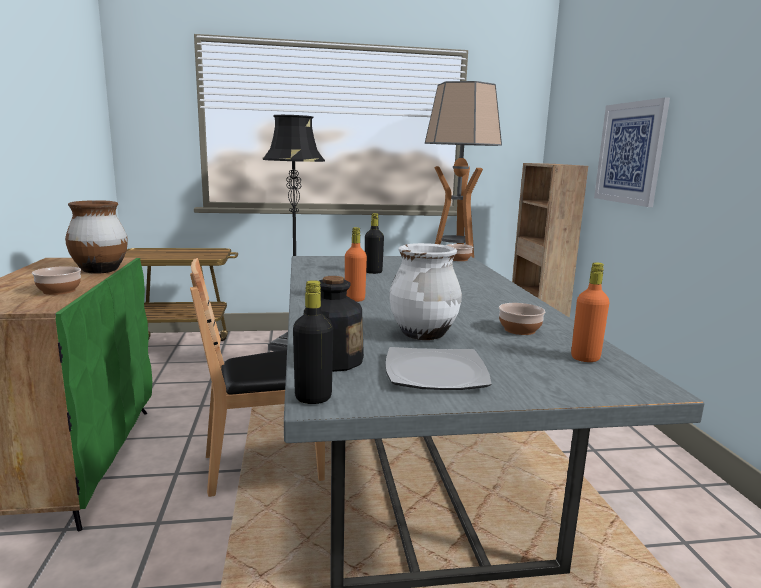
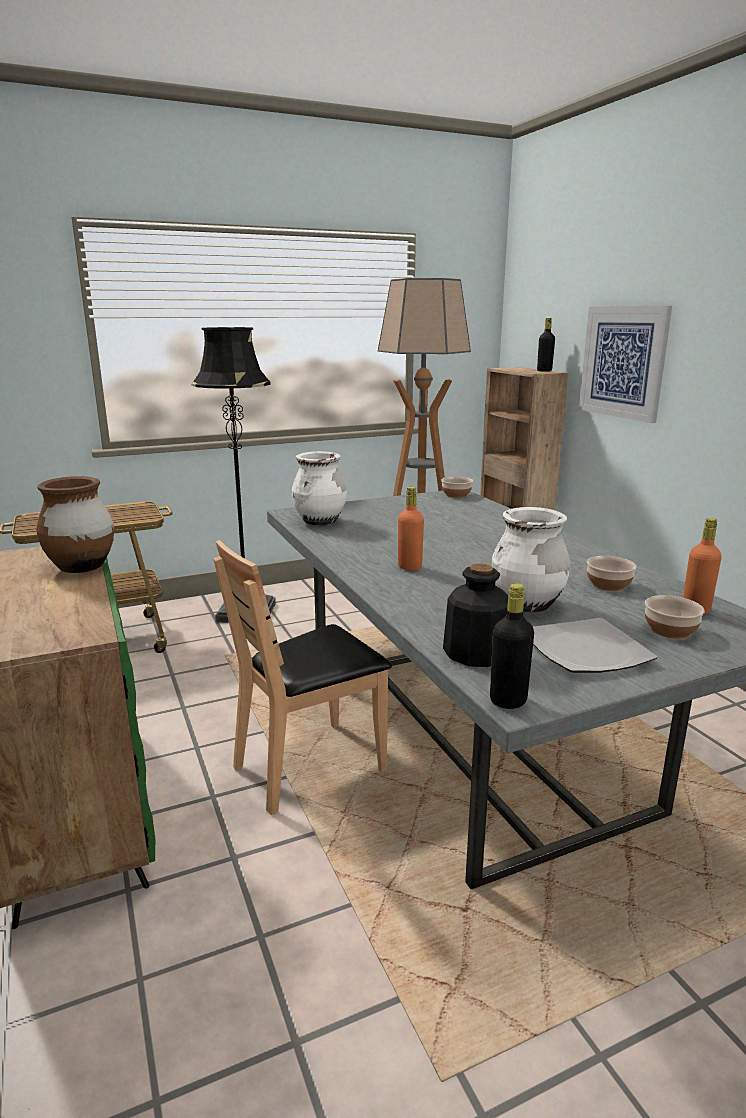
camera: 15 degrees left, 5 degrees up
(60, 291) = (76, 606): bowl -> bowl (670, 630)
(322, 265) = (320, 522): none -> white vase
(373, 272) = (387, 525): black bottle -> black bottle (544, 371)

